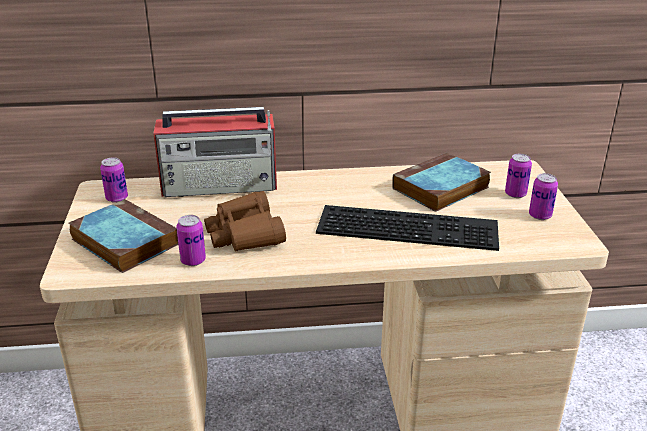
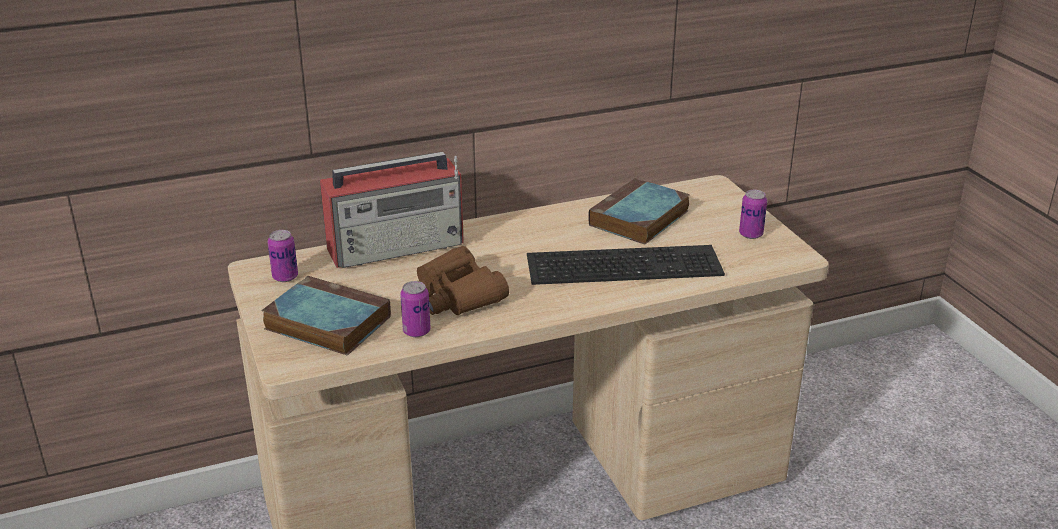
camera: 15 degrees left, 0 degrees up
(515, 194) = (718, 215): can -> none

